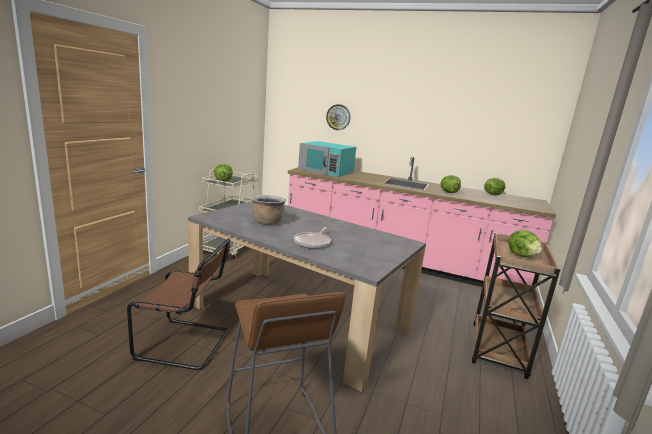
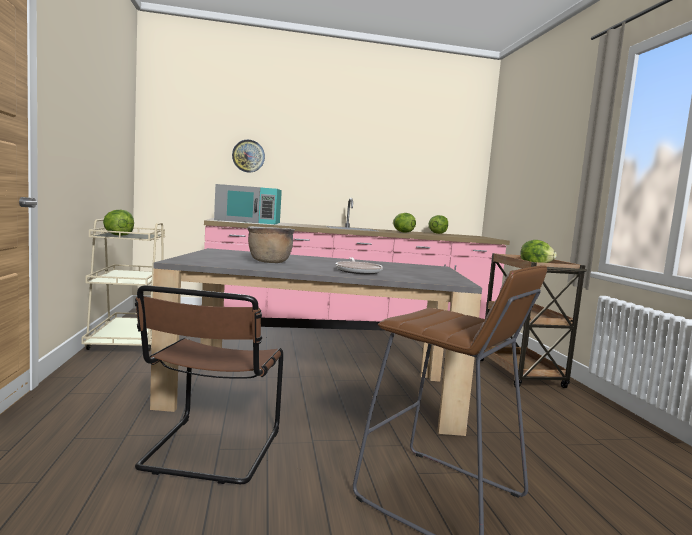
camera: 30 degrees left, 10 degrees down
(187, 344) = (210, 452): brown chair -> brown chair turned 120 degrees clockwise

